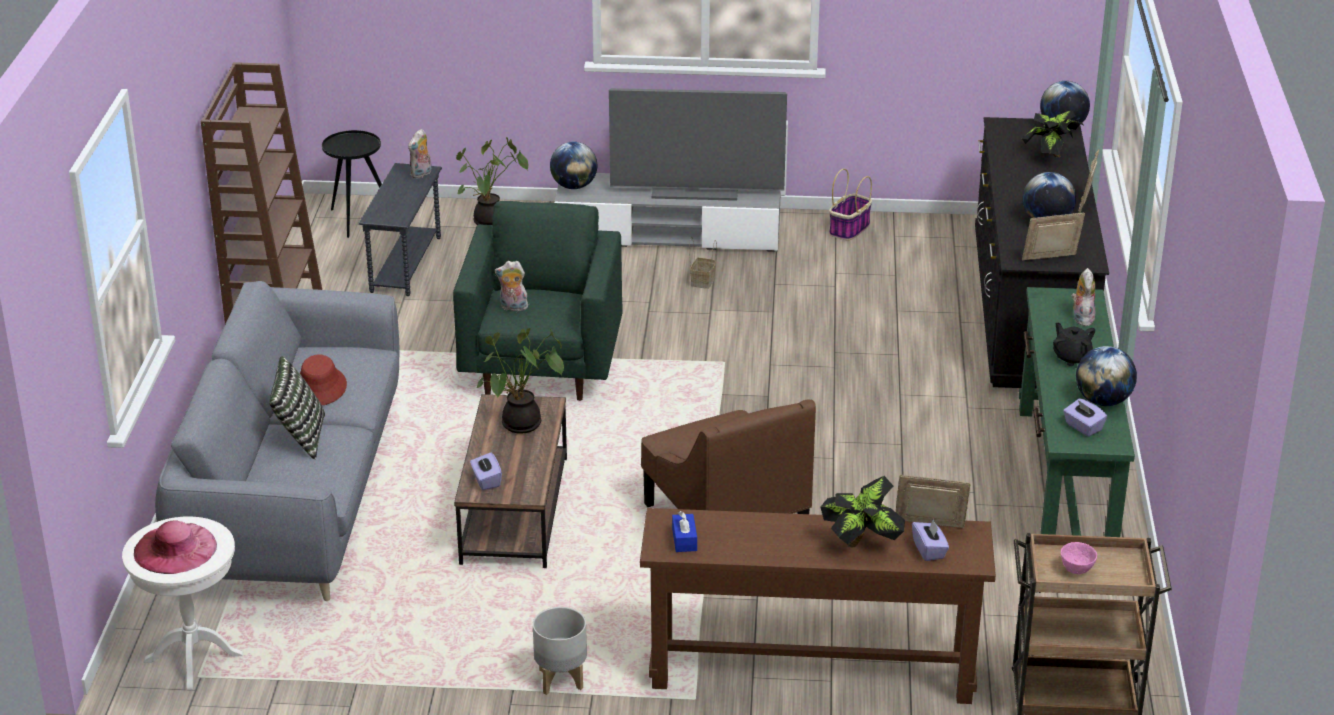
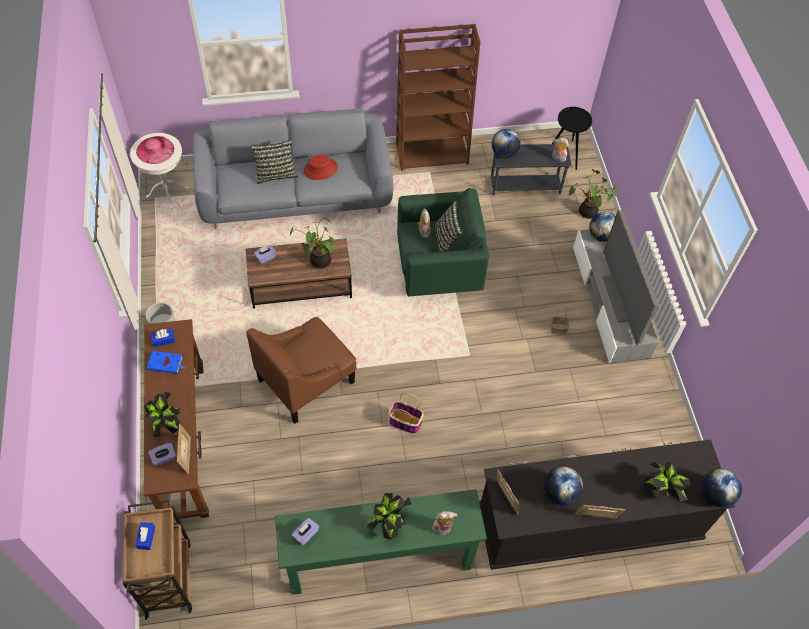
camera: 75 degrees right, 25 degrees up
(542, 290) = (447, 240): none -> pillow
(736, 539) = (166, 363): none -> blue book
(849, 230) = (655, 400): basket -> basket (404, 422)
(1071, 358) = (389, 523): black teapot -> potted plant
(1077, 570) = (146, 537): pink bowl -> blue tissue box
(1103, 401) = (339, 545): globe -> globe (504, 153)

